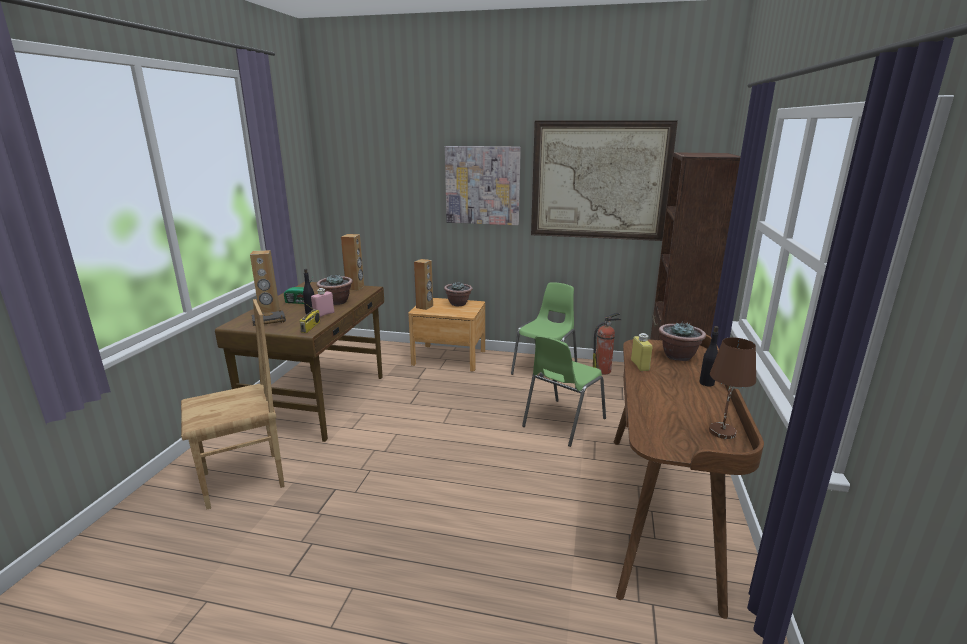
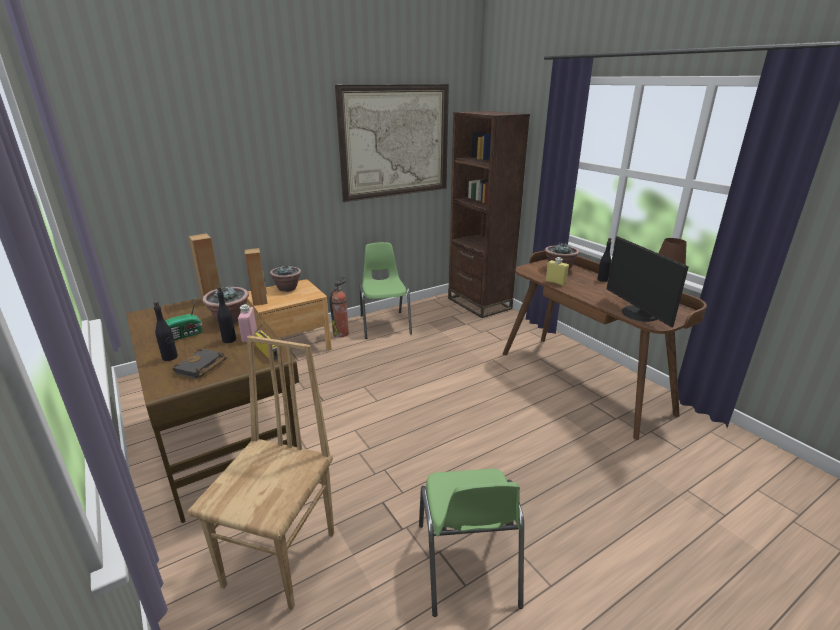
camera: 45 degrees left, 5 degrees up
(269, 311) = (170, 357): brown speaker -> black bottle
(482, 185) = (289, 157): picture -> none
(562, 422) = (456, 357): green chair -> green chair (467, 565)
(603, 370) = (423, 309): fire extinguisher -> fire extinguisher (341, 333)
(657, 428) = (638, 314): none -> monitor

